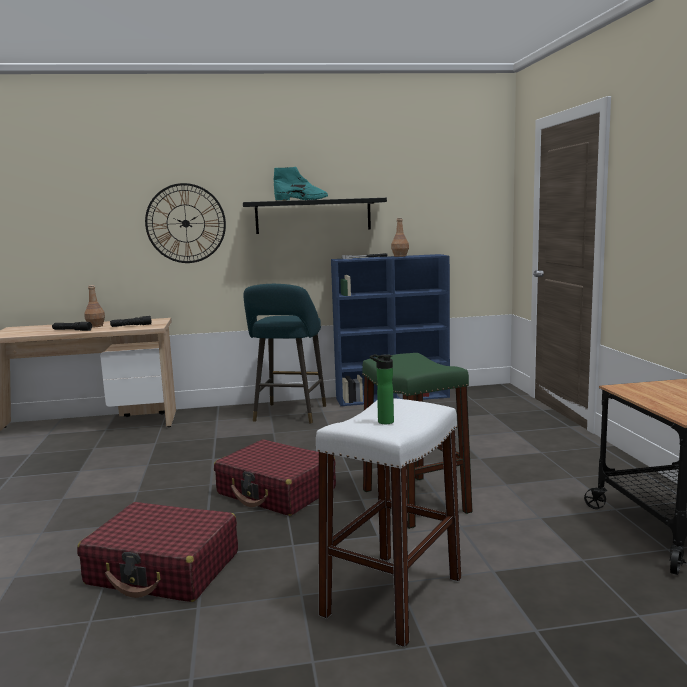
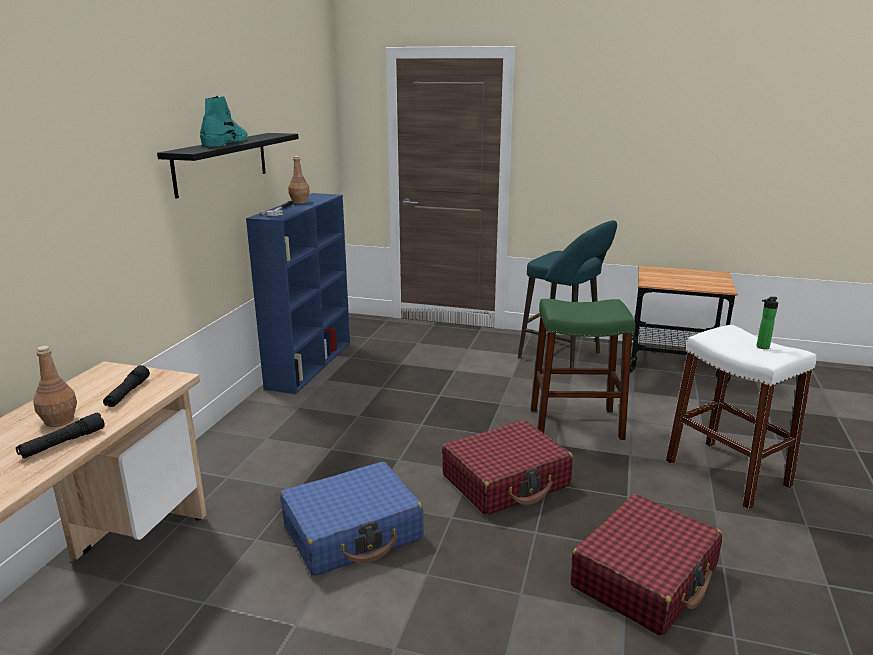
camera: 65 degrees left, 10 degrees up
(175, 462) = (353, 532): none -> blue suitcase
(185, 223) = (96, 197): wall clock -> none
(289, 415) = (281, 427): turquoise stool -> turquoise stool (563, 356)

